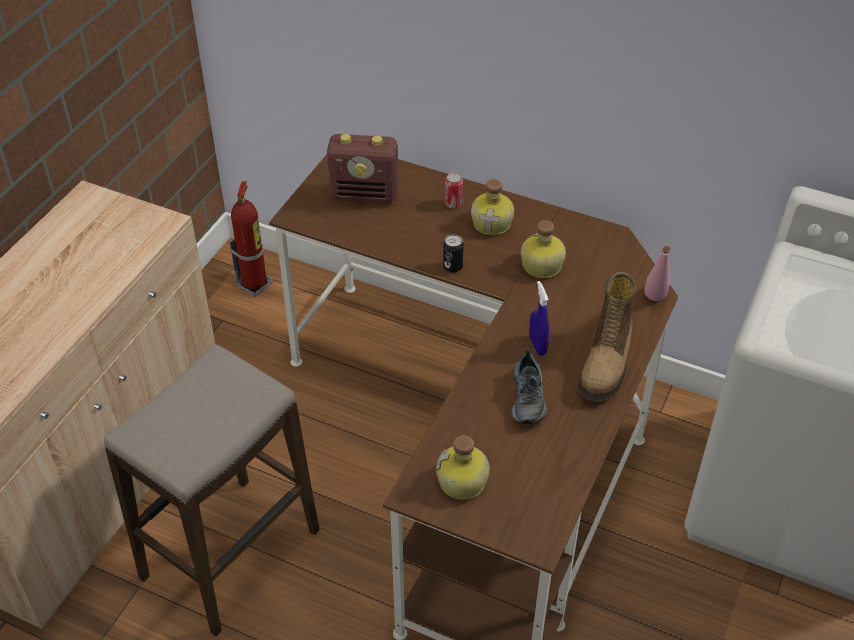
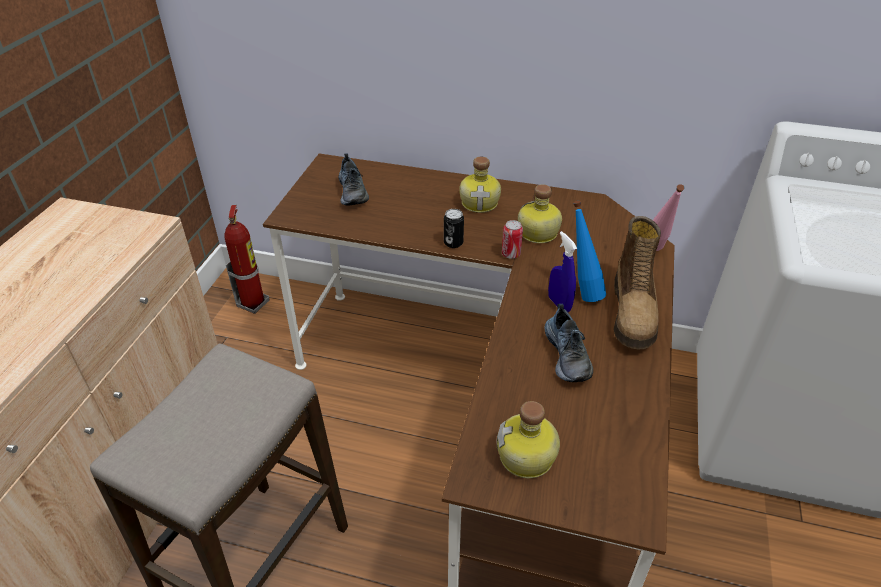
camera: 10 degrees left, 5 degrees down
(365, 194) = (353, 192): radio -> shoe
(453, 204) = (438, 191): can -> can (511, 254)
(563, 336) = (581, 292): none -> blue bottle

